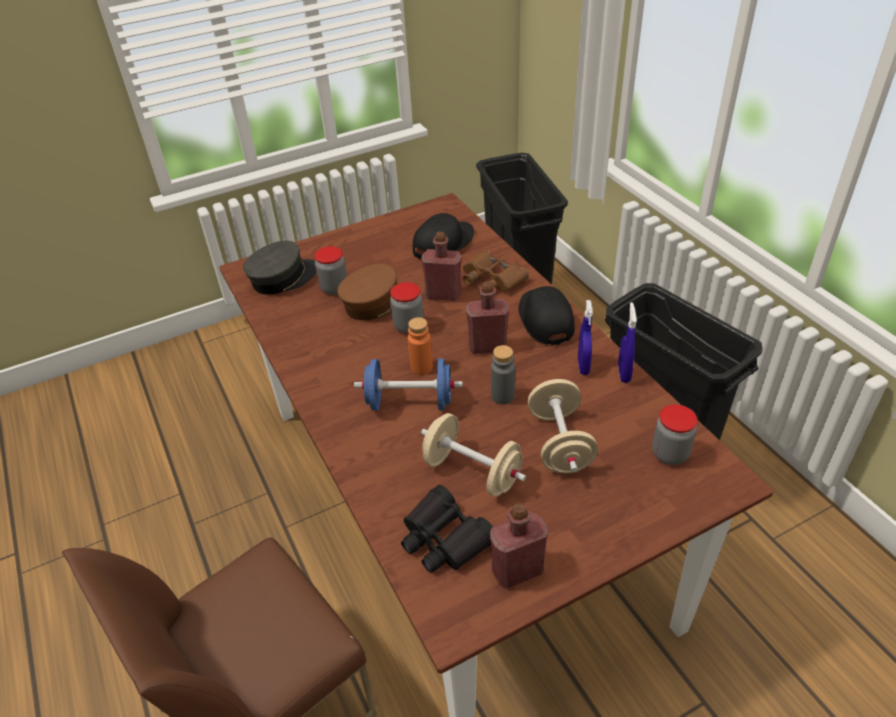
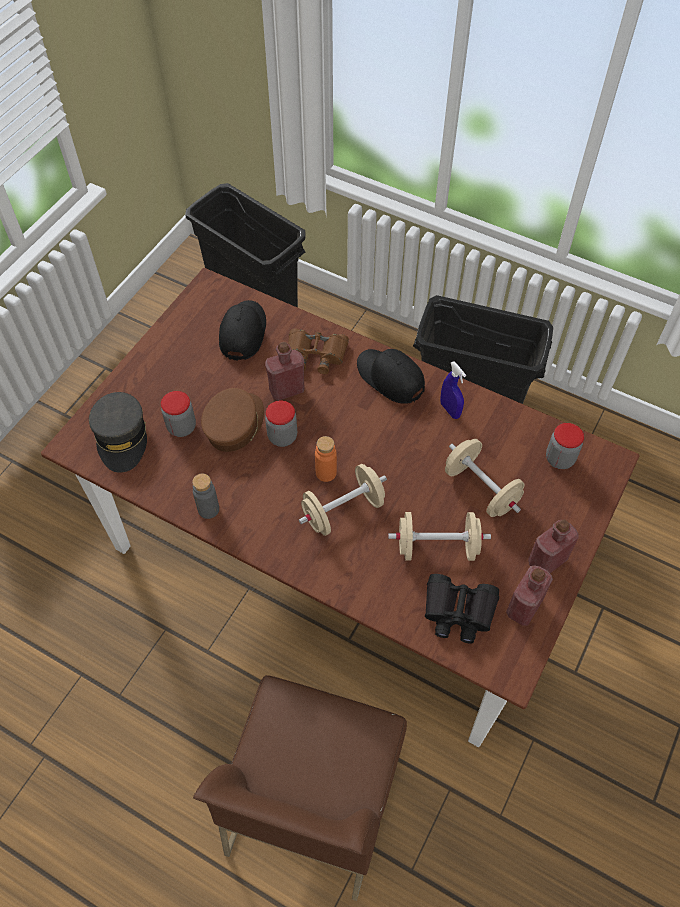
camera: 35 degrees left, 15 degrees up
(283, 278) = (122, 438): grey cap -> grey cap turned 150 degrees clockwise
(410, 402) = (343, 510): blue dumbbell -> beige dumbbell
(487, 346) = (364, 426): red bottle -> red bottle (547, 561)
(502, 396) = (410, 468): grey bottle -> grey bottle (208, 509)
(624, 373) = (483, 402): blue spray bottle -> none

